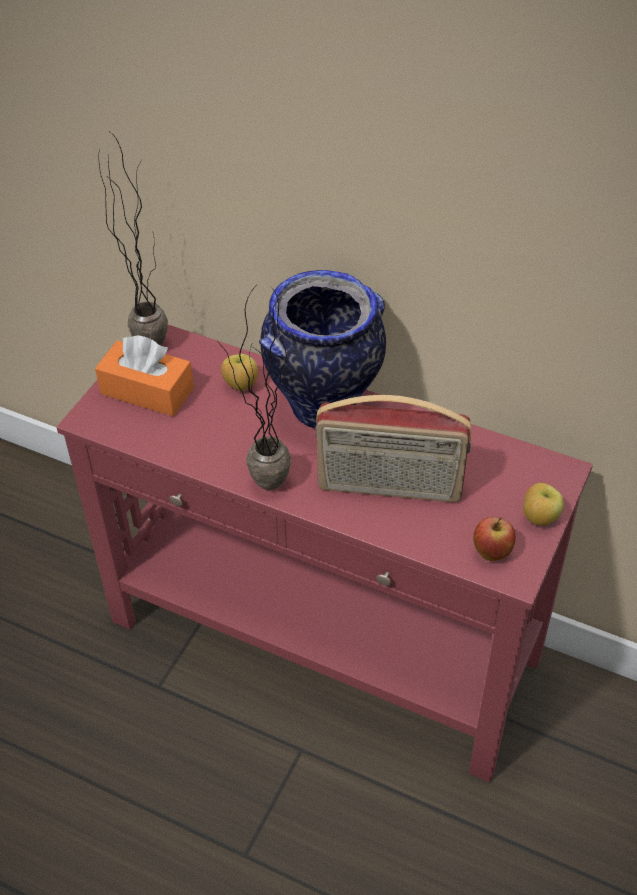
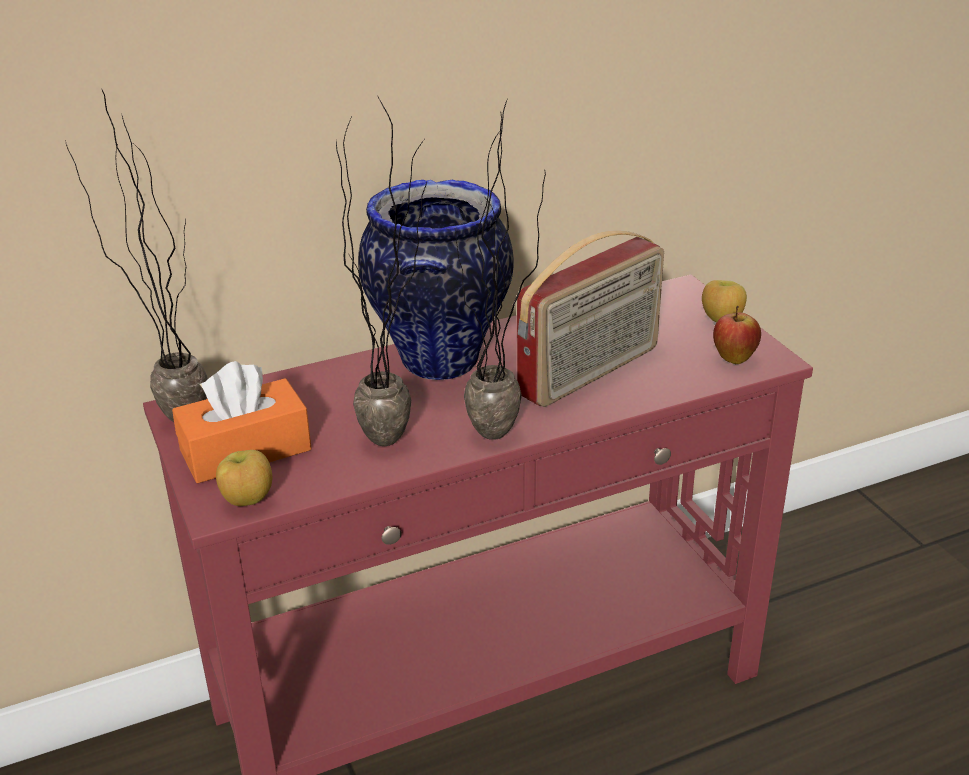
camera: 50 degrees left, 15 degrees down
(225, 446) = (403, 437): none -> potted plant
(240, 386) = (336, 391): apple -> apple (247, 500)

